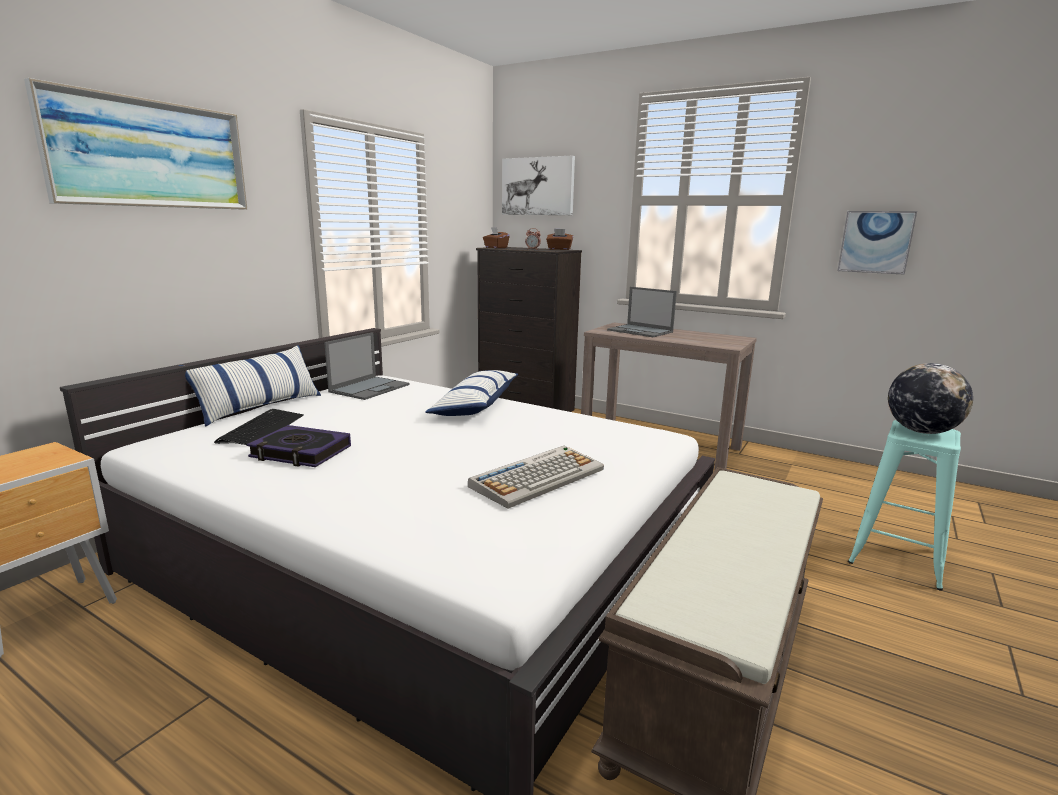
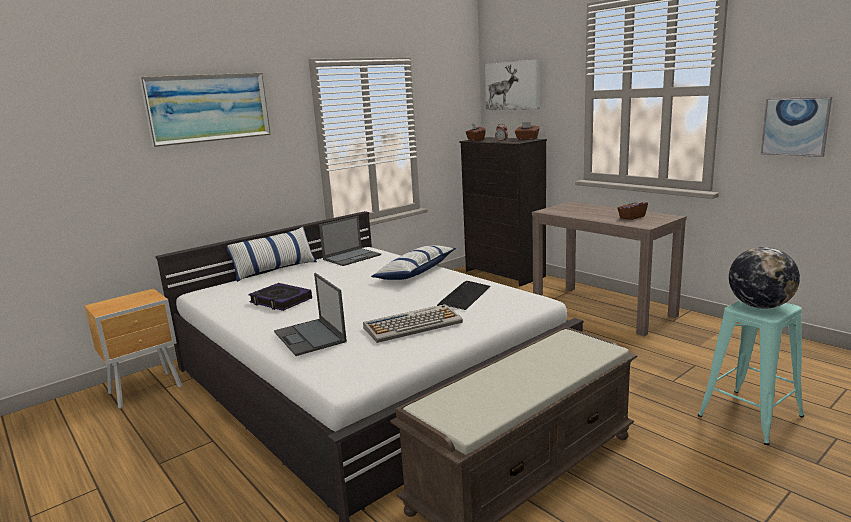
camera: 20 degrees right, 0 degrees up
(262, 429) = (267, 284): keyboard -> keyboard (464, 296)
(641, 331) = (583, 210): laptop -> laptop (310, 337)
(703, 338) = (631, 217): none -> brown tissue box

